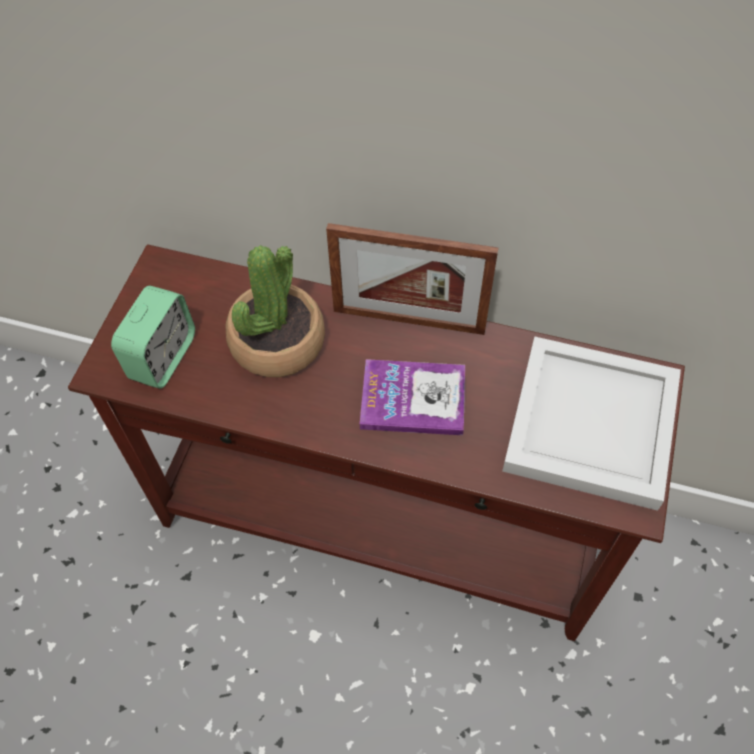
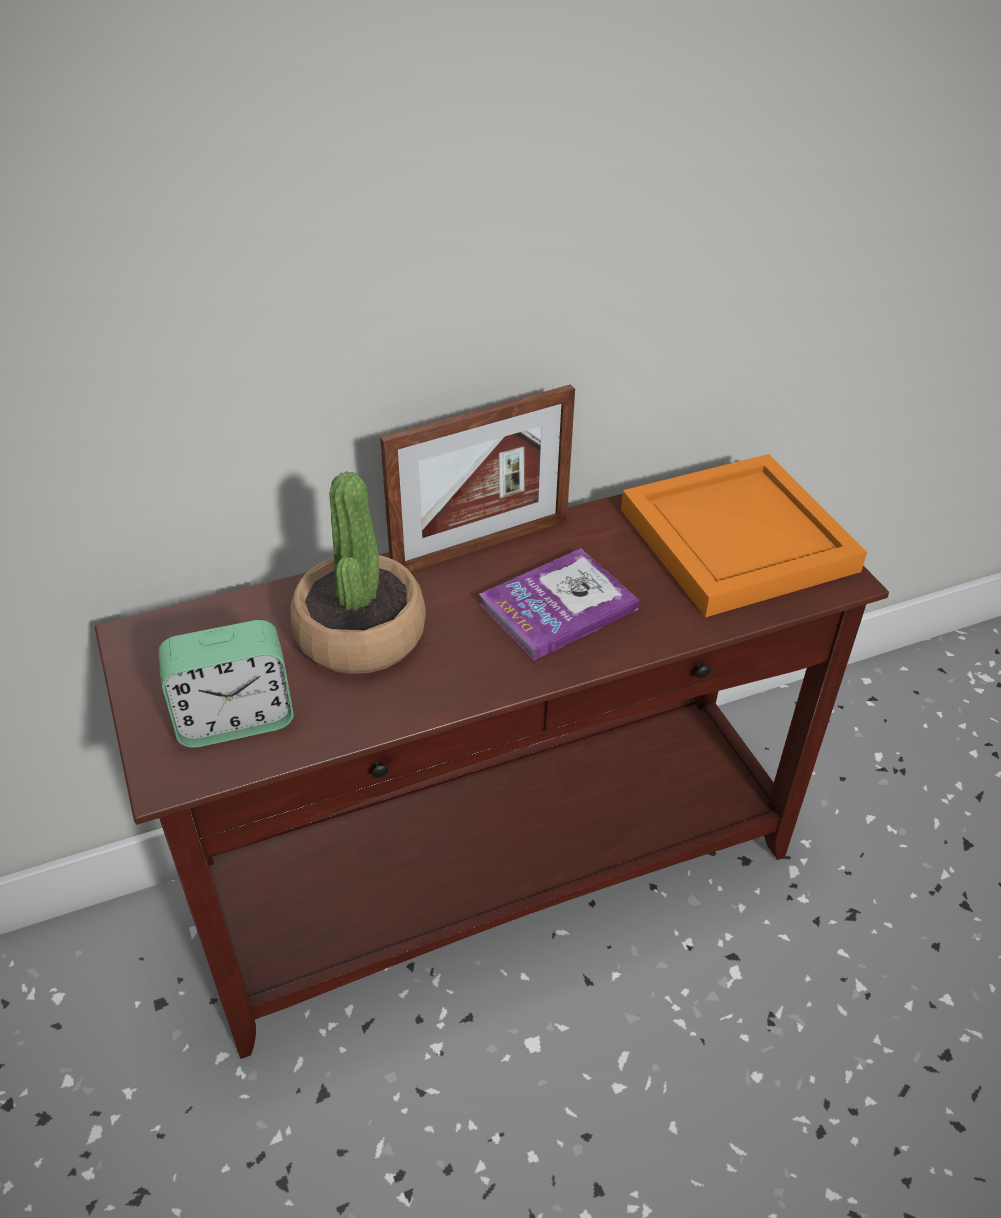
camera: 40 degrees left, 15 degrees down
(163, 357) = (235, 719): alarm clock -> alarm clock turned 90 degrees clockwise
(593, 427) = (741, 541): white tray -> orange tray

